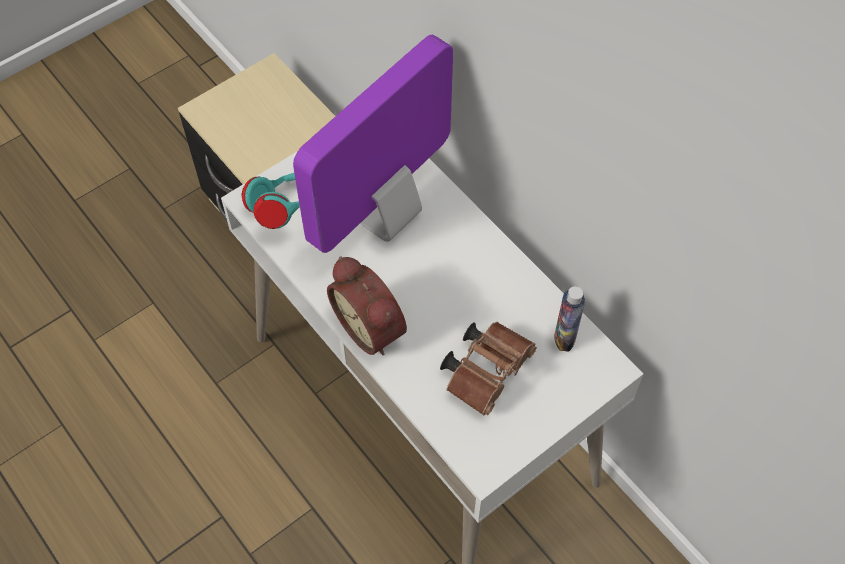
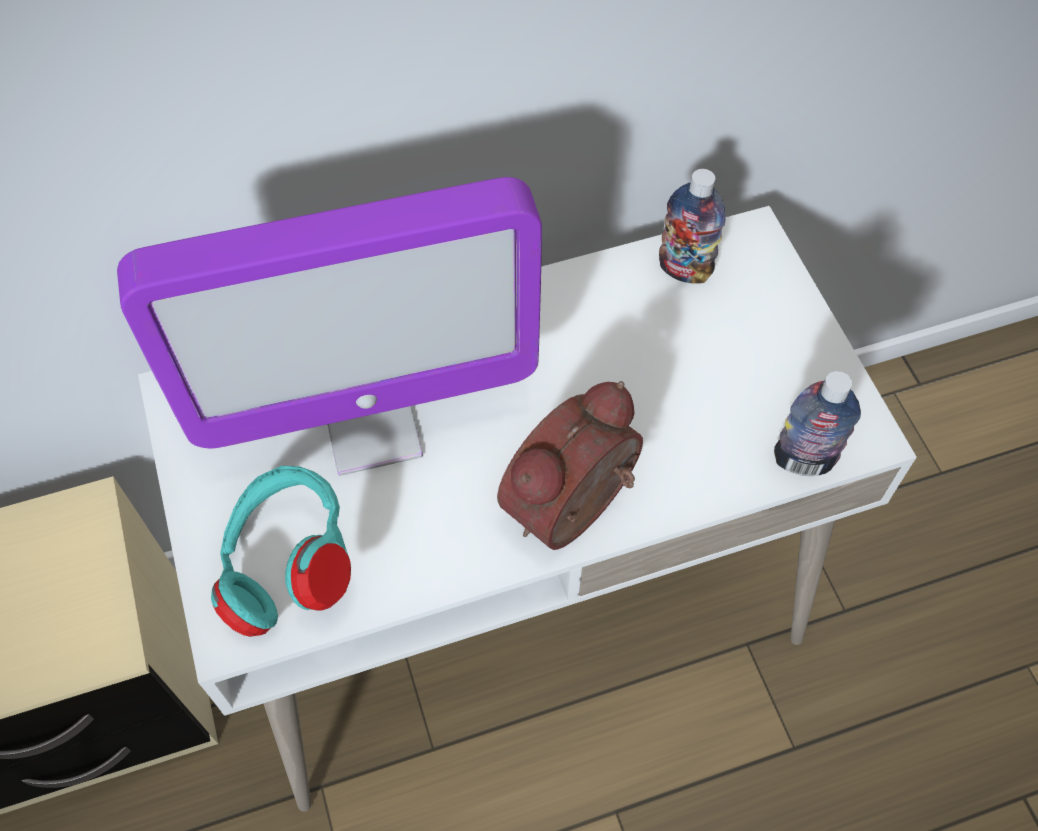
camera: 70 degrees left, 0 degrees up
(372, 326) = (575, 509): alarm clock -> alarm clock turned 150 degrees clockwise
(385, 215) = (372, 426): monitor -> monitor turned 75 degrees counterclockwise
(451, 436) = (803, 461): none -> bottle
(487, 370) = (707, 378): brown binoculars -> none

